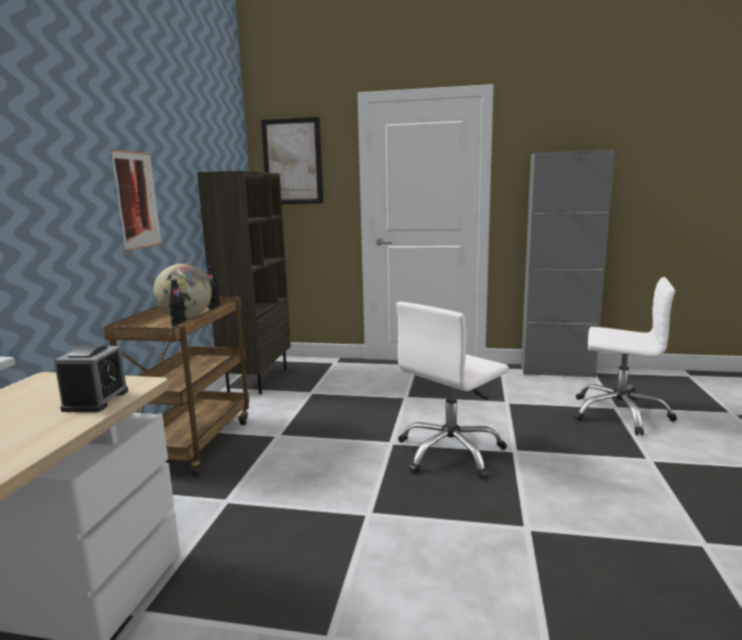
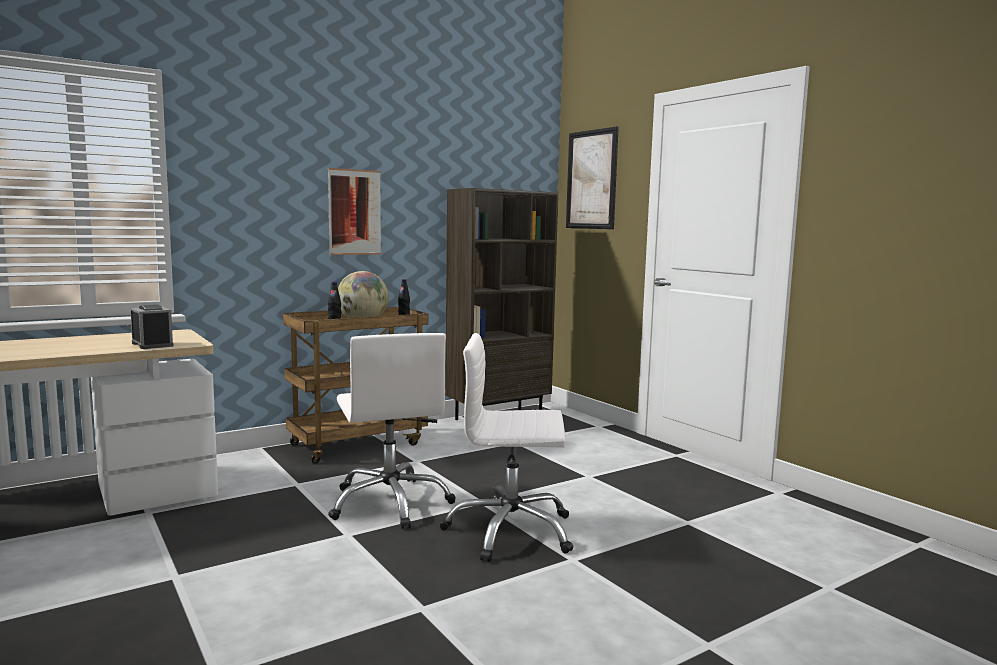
camera: 45 degrees right, 5 degrees down
(96, 400) = (152, 344): alarm clock -> alarm clock turned 90 degrees counterclockwise
(556, 371) = (856, 523): grey cabinet -> none
(619, 413) = (814, 595): white office chair -> white office chair (390, 503)

